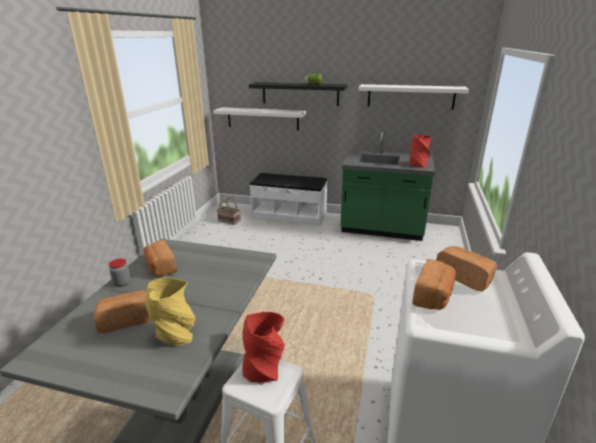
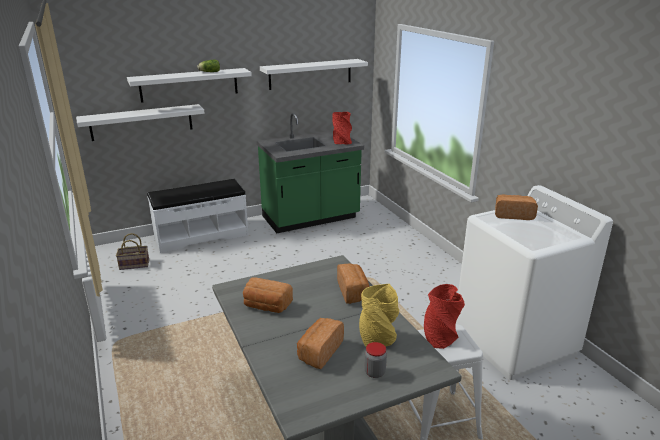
camera: 40 degrees left, 0 degrees up
(122, 283) = (257, 333): jar -> jar (374, 372)
(300, 94) = (189, 85): black shelf -> white shelf
(433, 296) = (516, 232): bread -> bread (353, 292)

